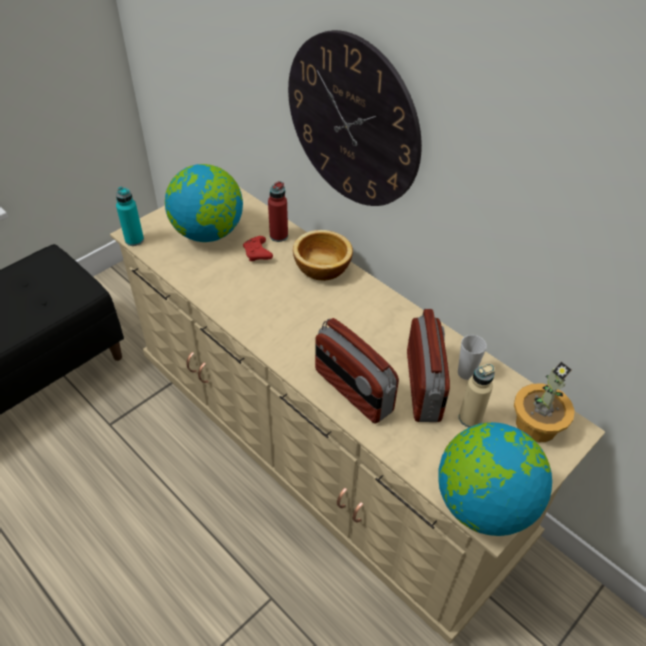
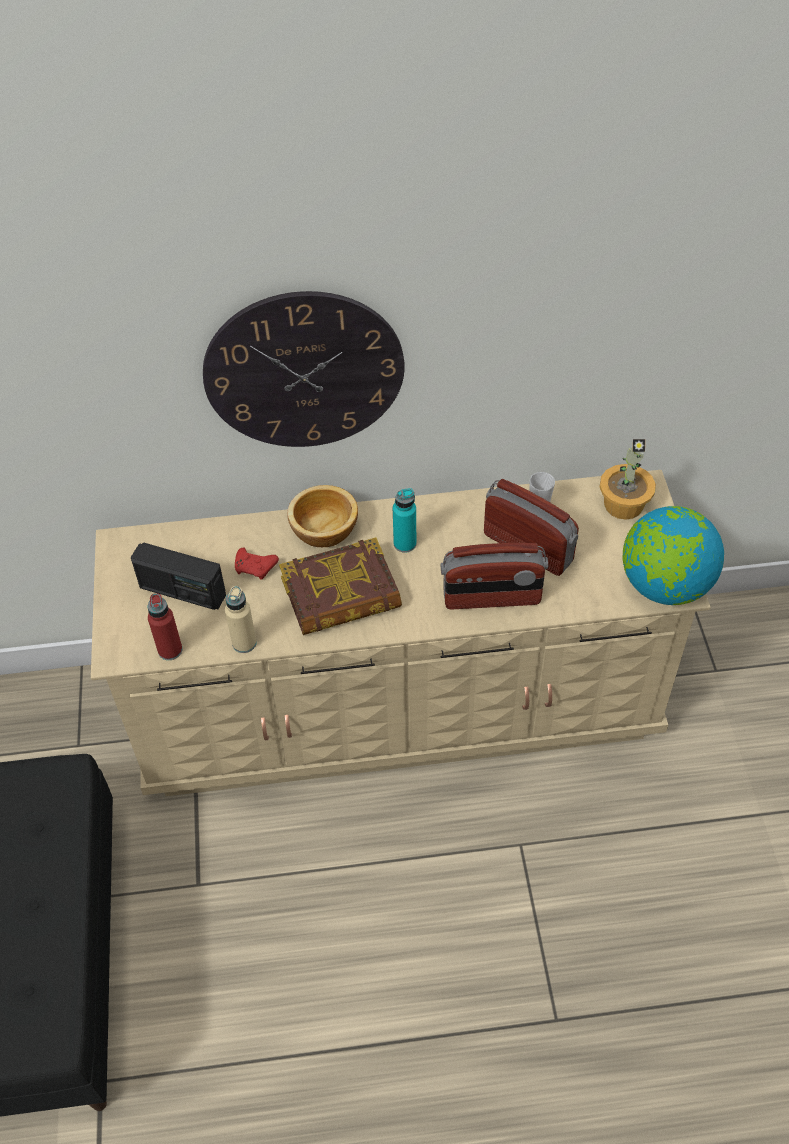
camera: 50 degrees left, 5 degrees up
(134, 240) = (126, 660): turquoise bottle -> turquoise bottle (405, 543)
(208, 233) = (182, 591): globe -> radio
(275, 306) = (341, 594): none -> book
(279, 236) = (246, 536): red bottle -> red bottle (170, 650)
(470, 418) = (584, 539): beige bottle -> beige bottle (244, 643)

